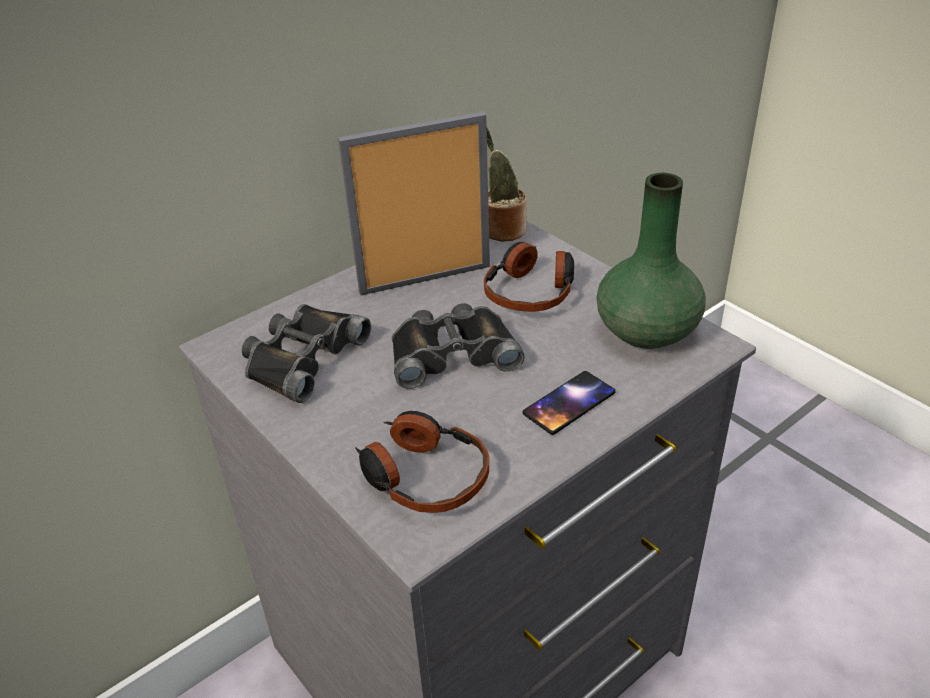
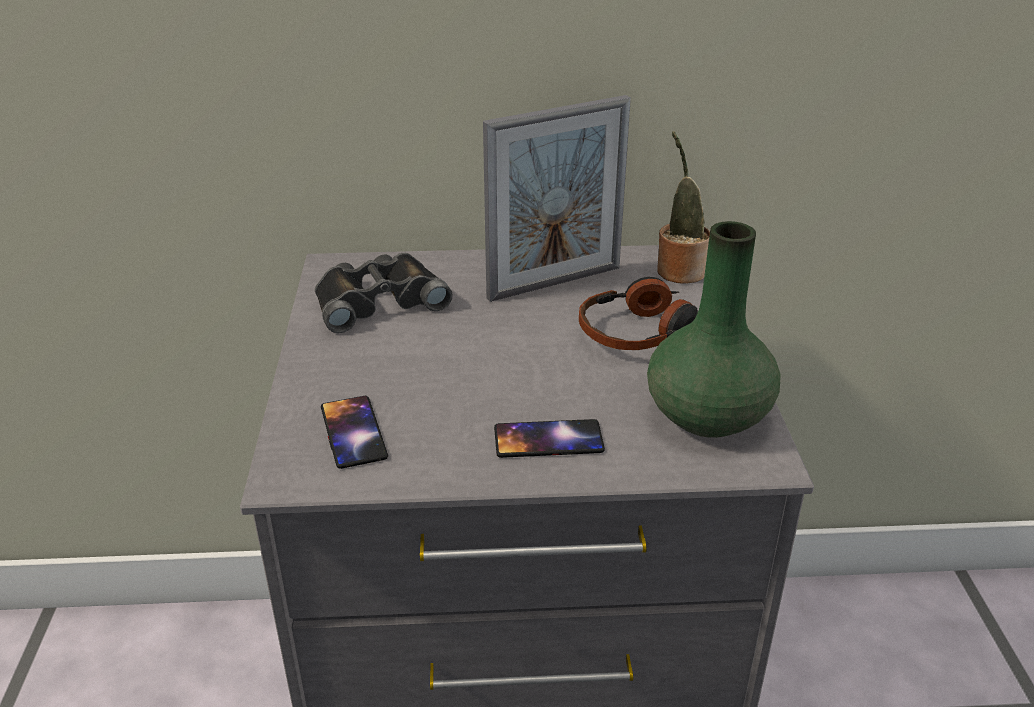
camera: 35 degrees right, 5 degrees down
(423, 476) = (353, 432): headphones -> phone
(425, 279) = (554, 283): picture frame -> picture frame turned 135 degrees clockwise
(452, 353) = (500, 351): black binoculars -> none

